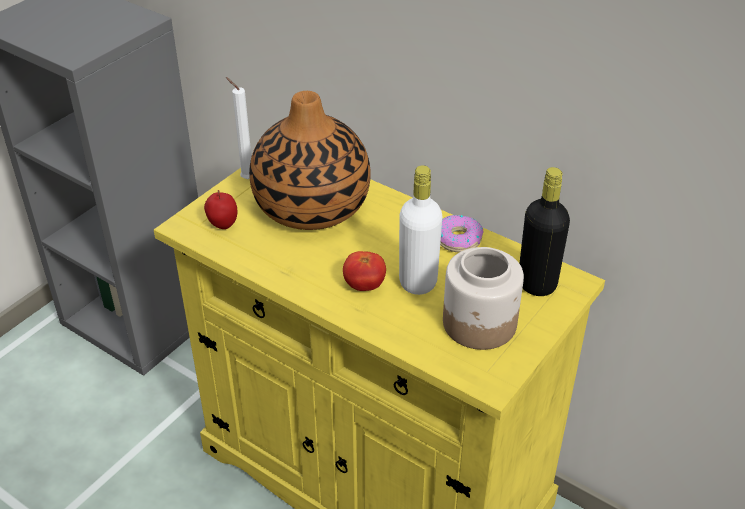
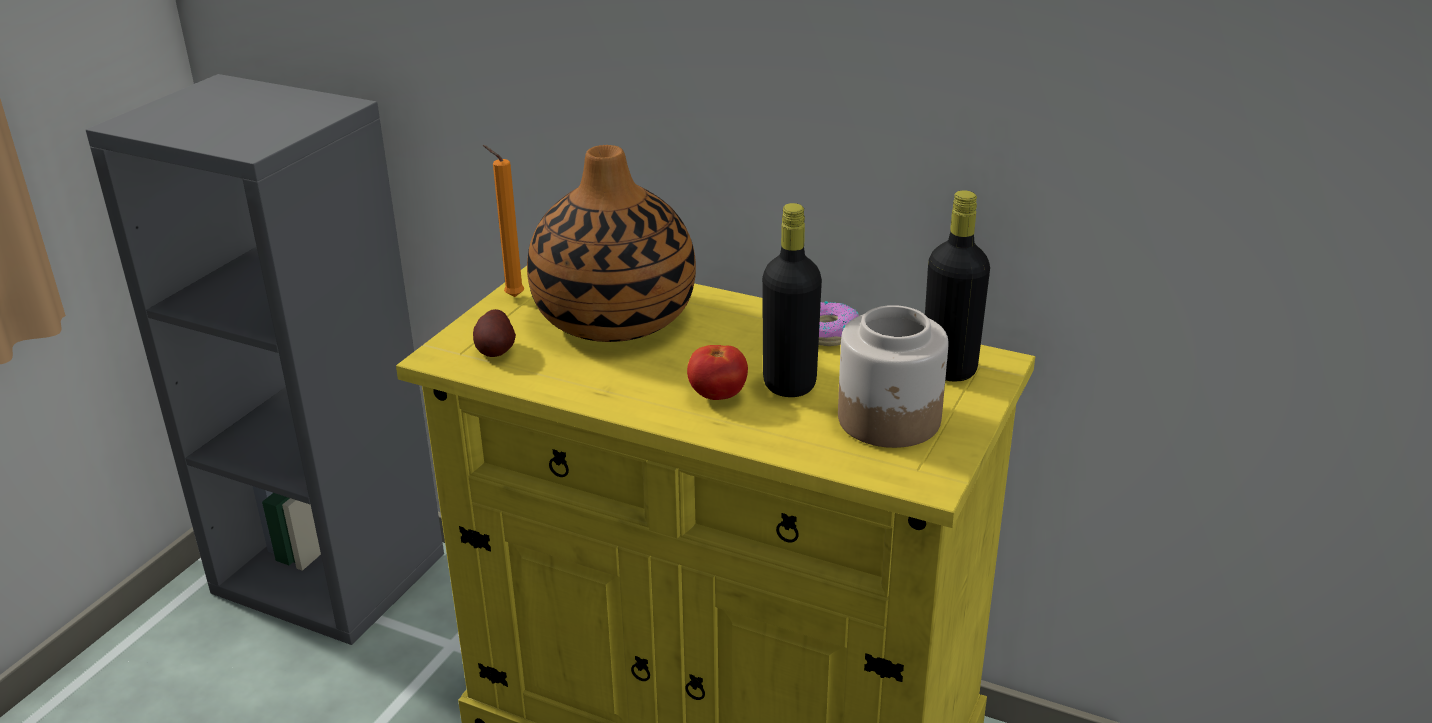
camera: 10 degrees left, 10 degrees down
(223, 226) = (496, 351): apple -> potato
(245, 178) = (511, 296): white candle -> orange candle
(418, 282) = (789, 384): white bottle -> black bottle

